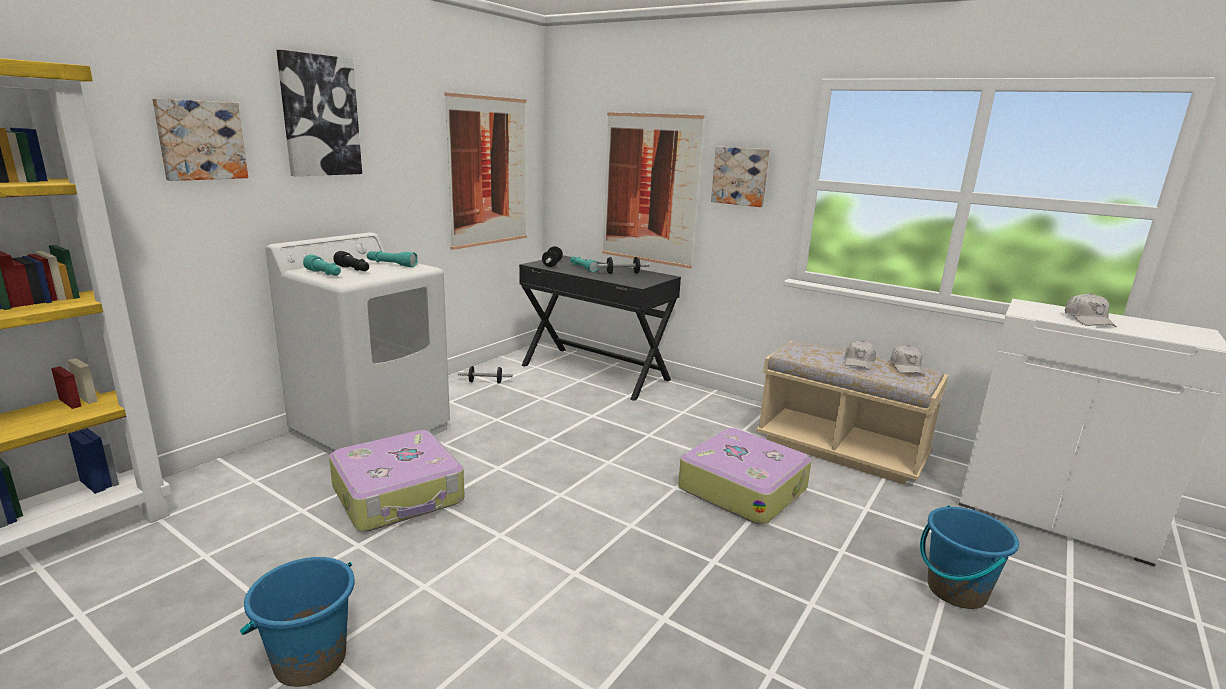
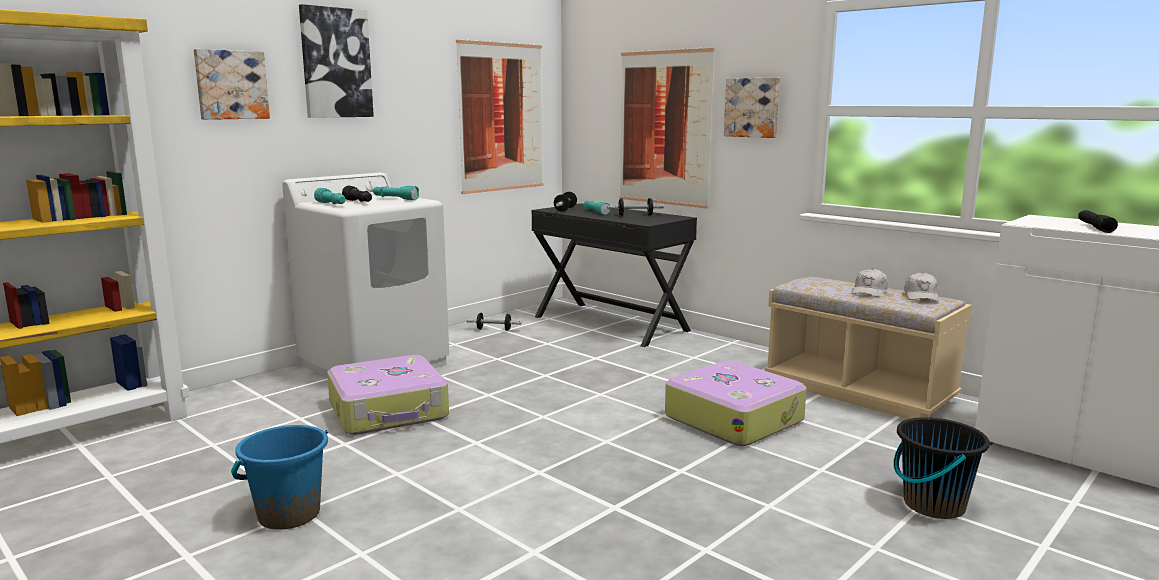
camera: 10 degrees right, 5 degrees down
(955, 591) = (933, 505): blue bucket -> black bucket
(1088, 320) = (1095, 227): white cap -> black flashlight

